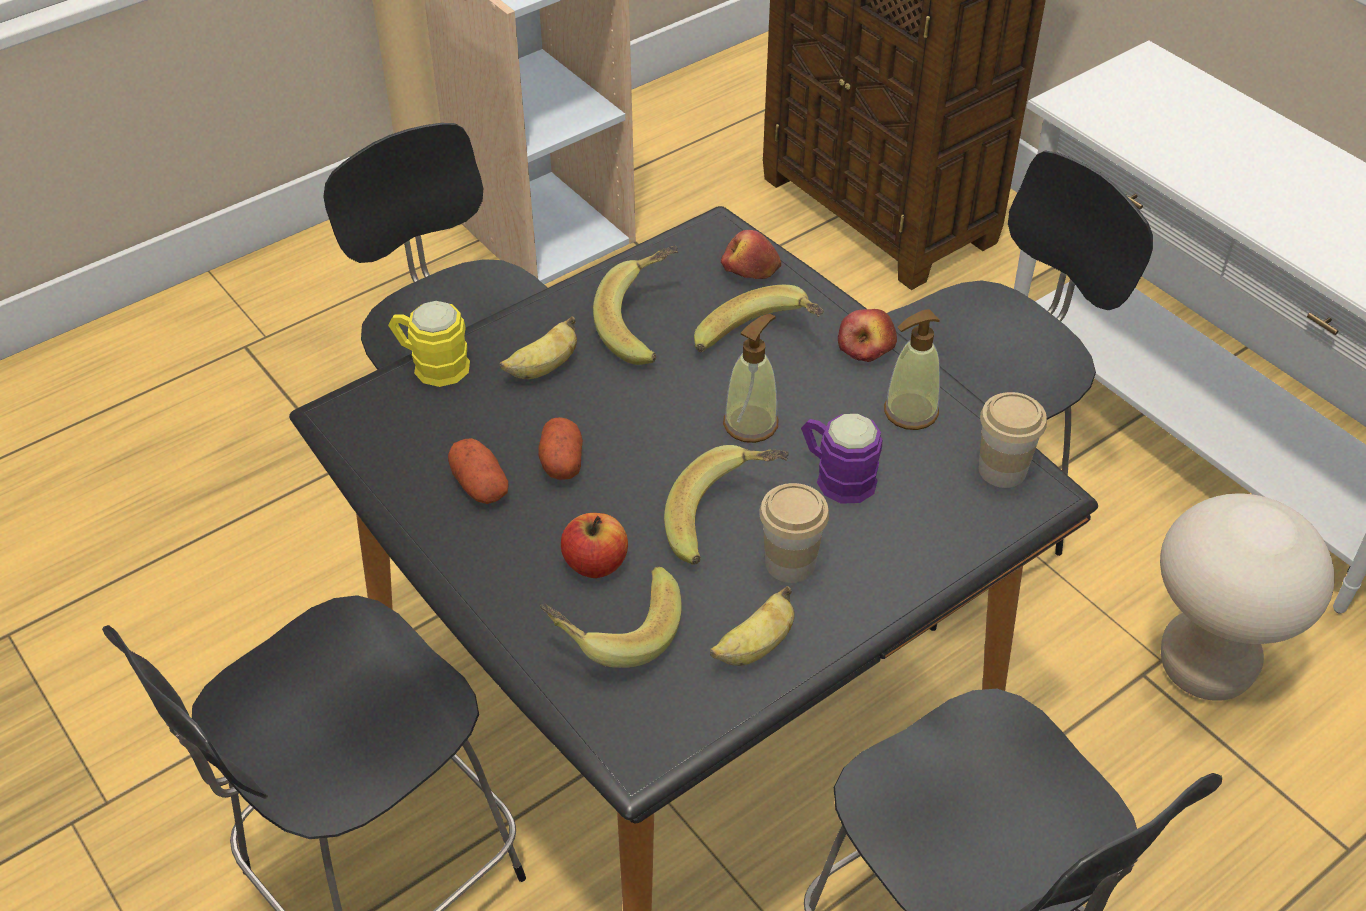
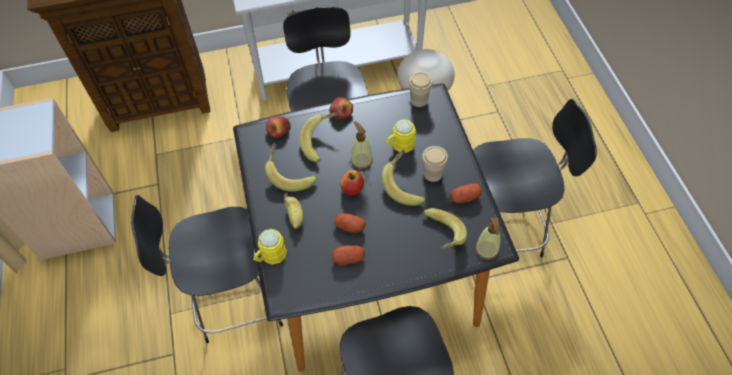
camera: 65 degrees left, 10 degrees up
(595, 563) = (406, 232): apple -> apple (352, 188)
(754, 647) = (465, 197): banana -> potato
(836, 476) = (399, 145): purple mug -> yellow mug
(910, 412) = (380, 113): soap dispenser -> soap dispenser (486, 250)

